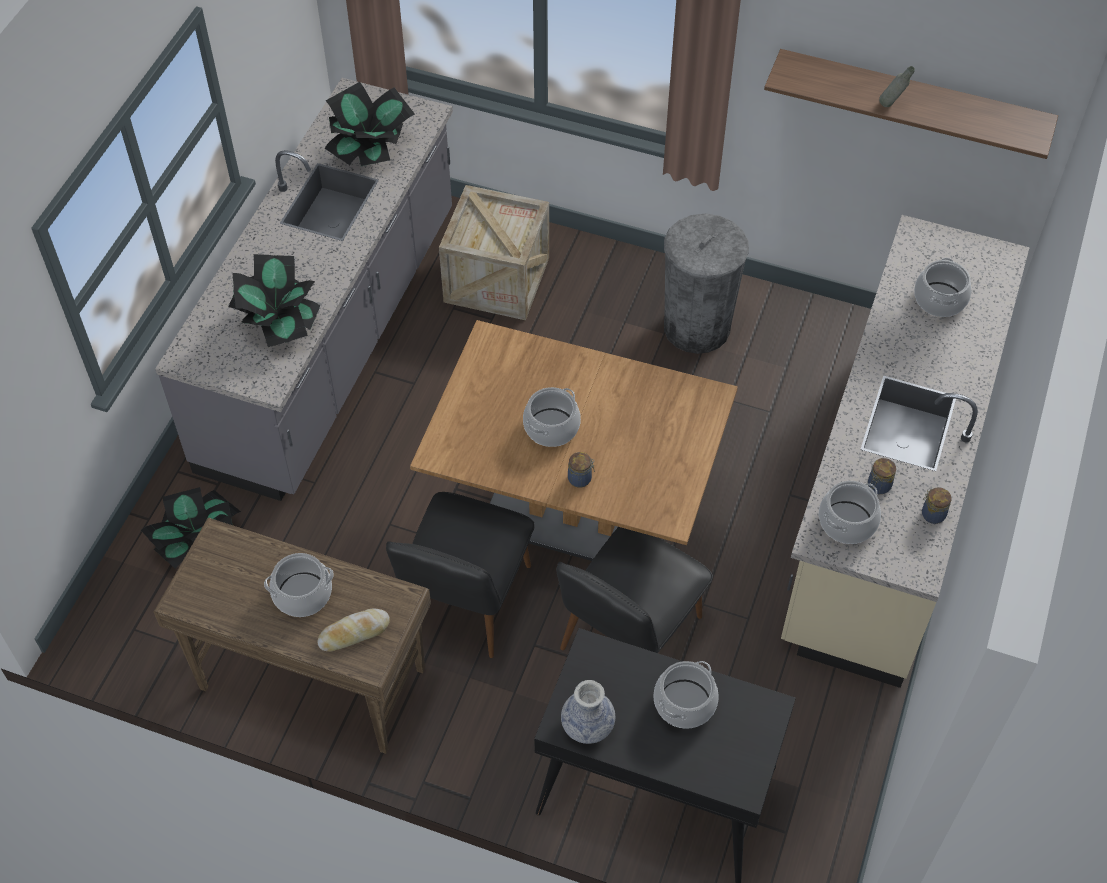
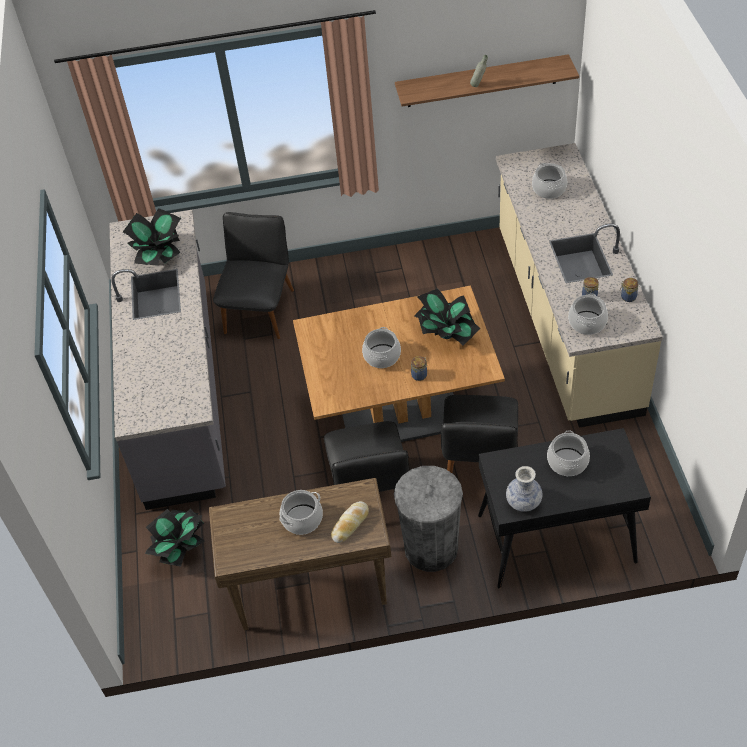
camera: 25 degrees left, 5 degrees down
(279, 322) = (176, 374): potted plant -> potted plant (446, 334)
(497, 280) = (259, 311): crate -> black chair
(696, 327) = (396, 283): grey trash can -> grey trash can (431, 548)

